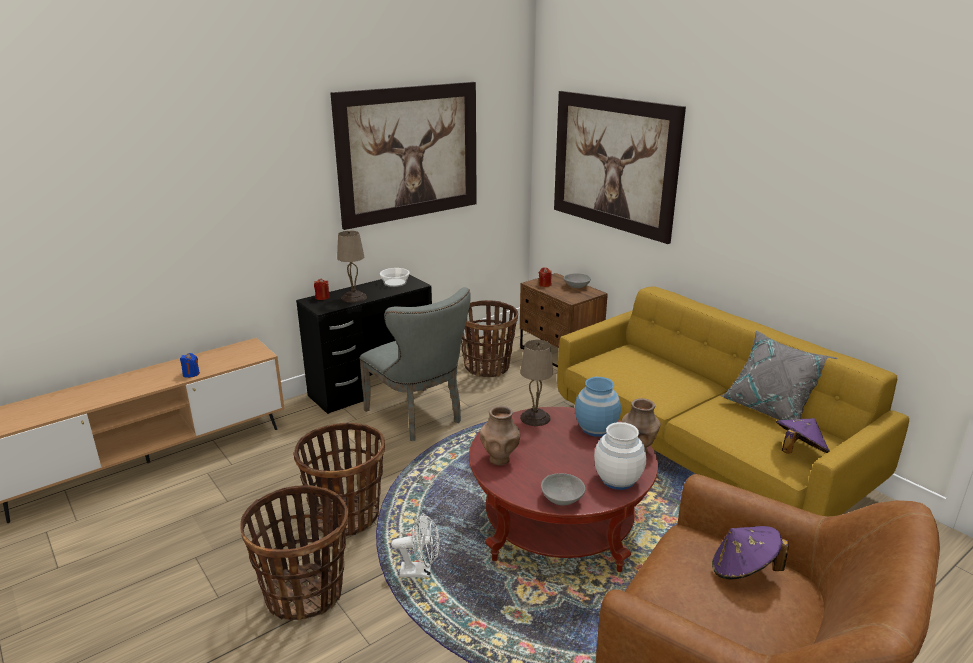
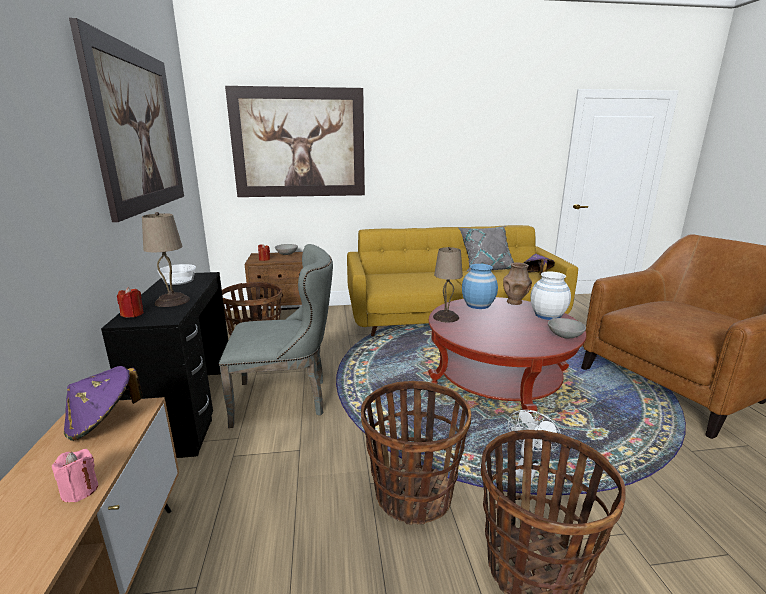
camera: 60 degrees left, 5 degrees down
(191, 374) = (80, 490): blue candle -> pink candle
(499, 459) = (497, 342): brown vase -> none
(743, 570) = (668, 307): purple hat -> purple hat (103, 422)

